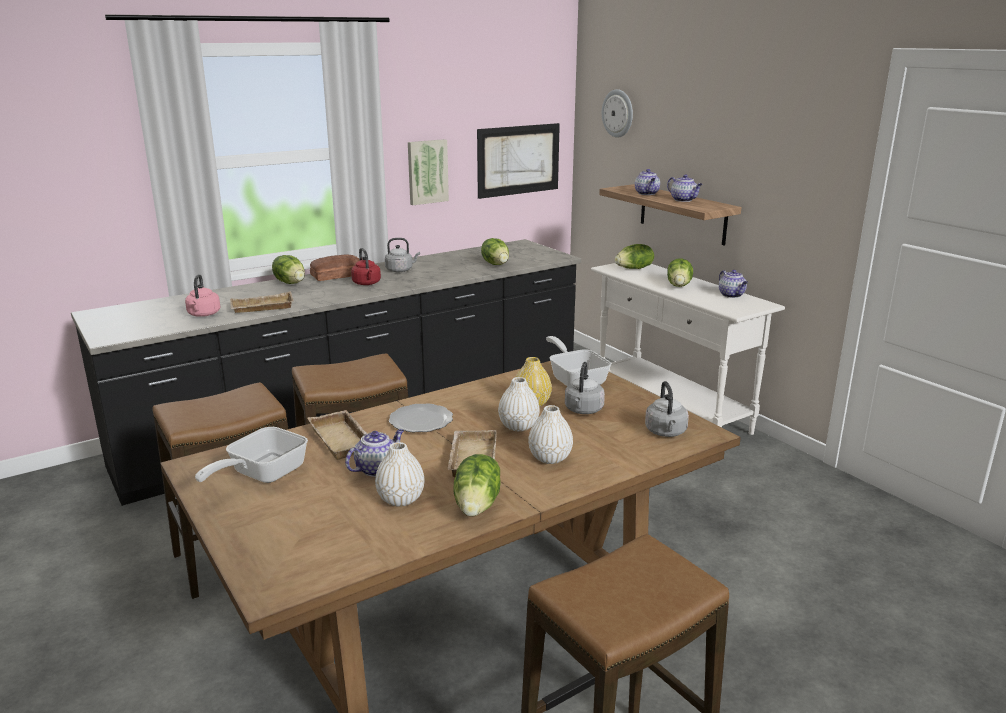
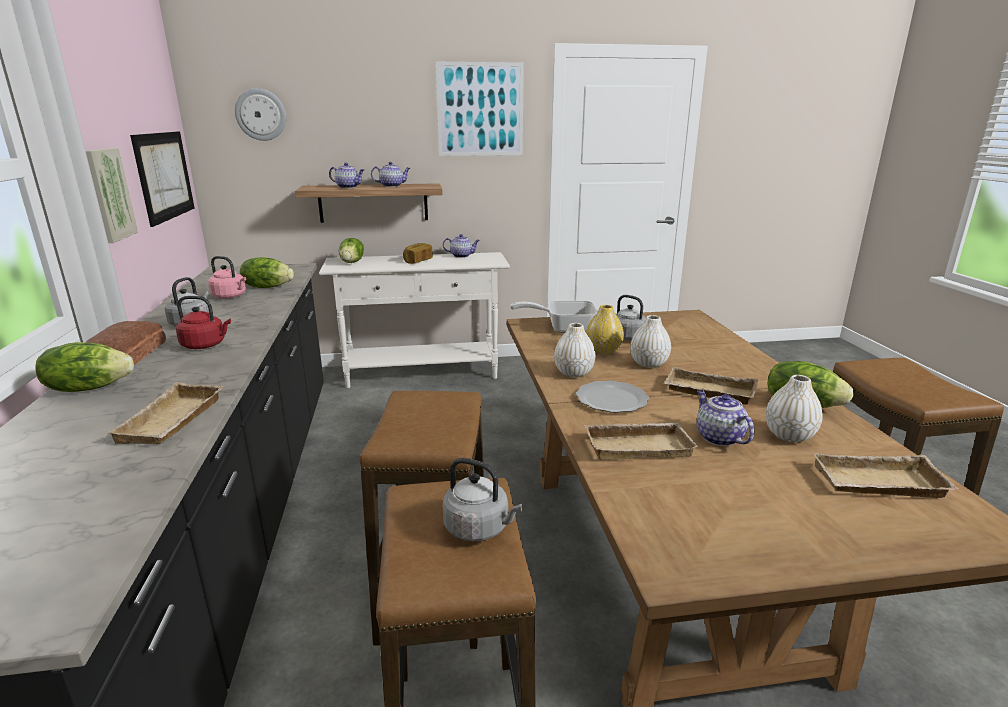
camera: 65 degrees left, 0 degrees up
(203, 314) = (108, 476): pink kettle -> pink kettle (230, 296)
(261, 474) = (716, 512): frying pan -> none
(329, 539) = (877, 484): none -> beige tray
(550, 458) = (717, 364): white vase -> white vase (573, 373)
(666, 432) = (685, 324): grey kettle -> grey kettle (479, 528)
(679, 285) = (417, 261): lettuce -> bread
(793, 128) = (480, 110): none -> picture

